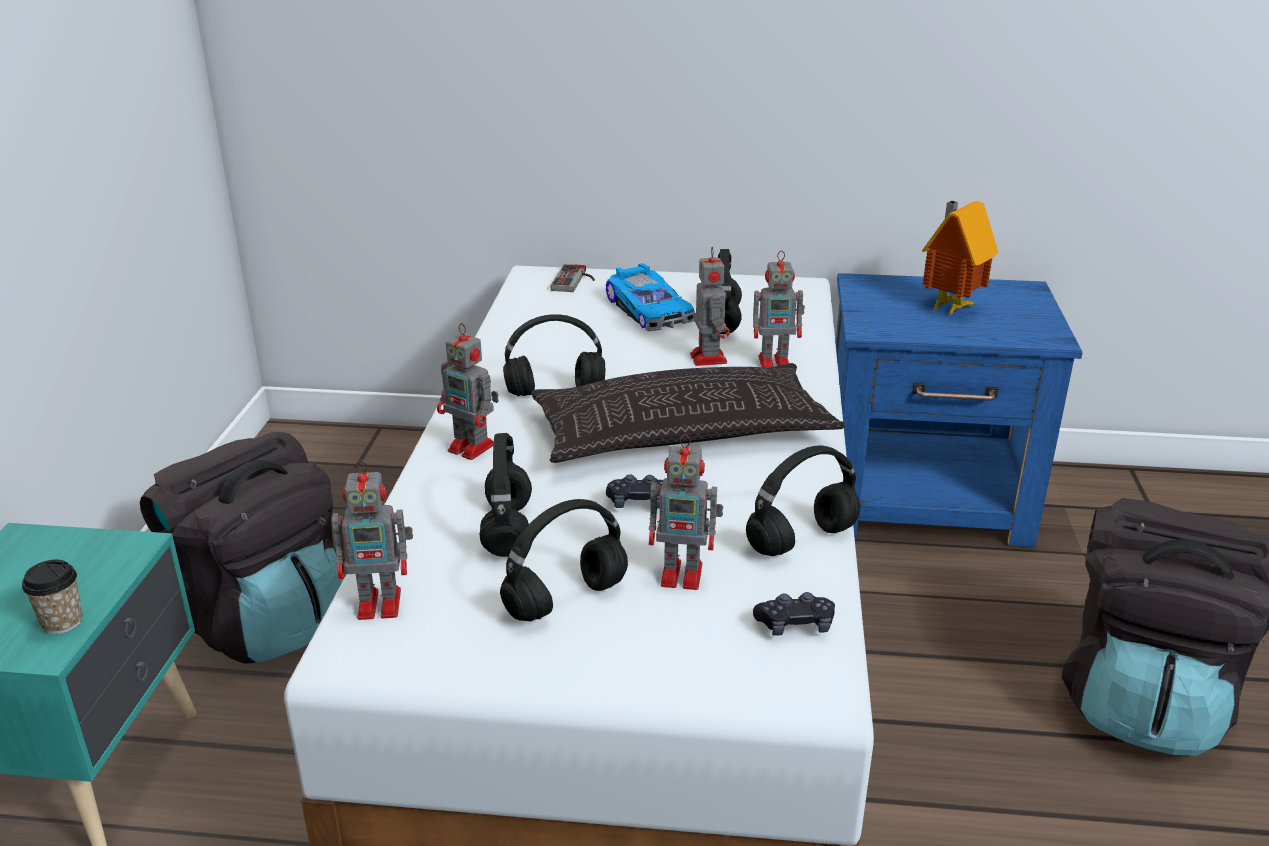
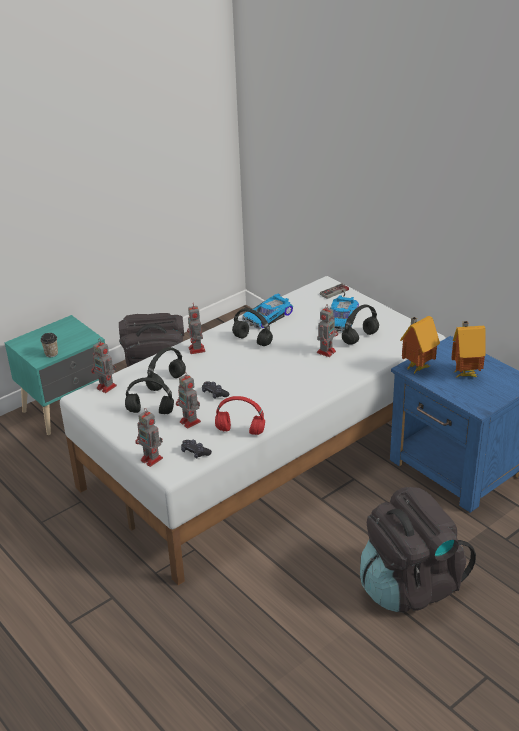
camera: 45 degrees right, 5 degrees up
(520, 348) = (268, 317): none -> toy car
(682, 432) = (268, 376): pillow -> none
(776, 363) = (347, 365): toy robot -> toy robot (152, 459)
(801, 541) = (239, 431): black headphones -> red headphones
(876, 325) = (416, 367): none -> toy house

